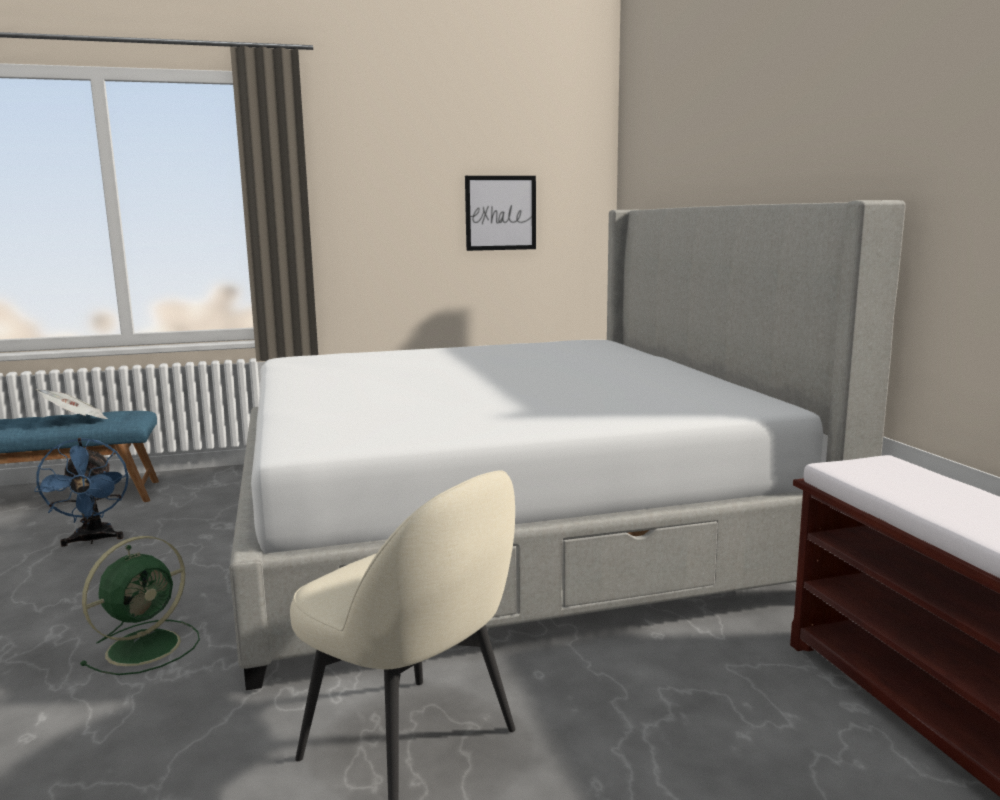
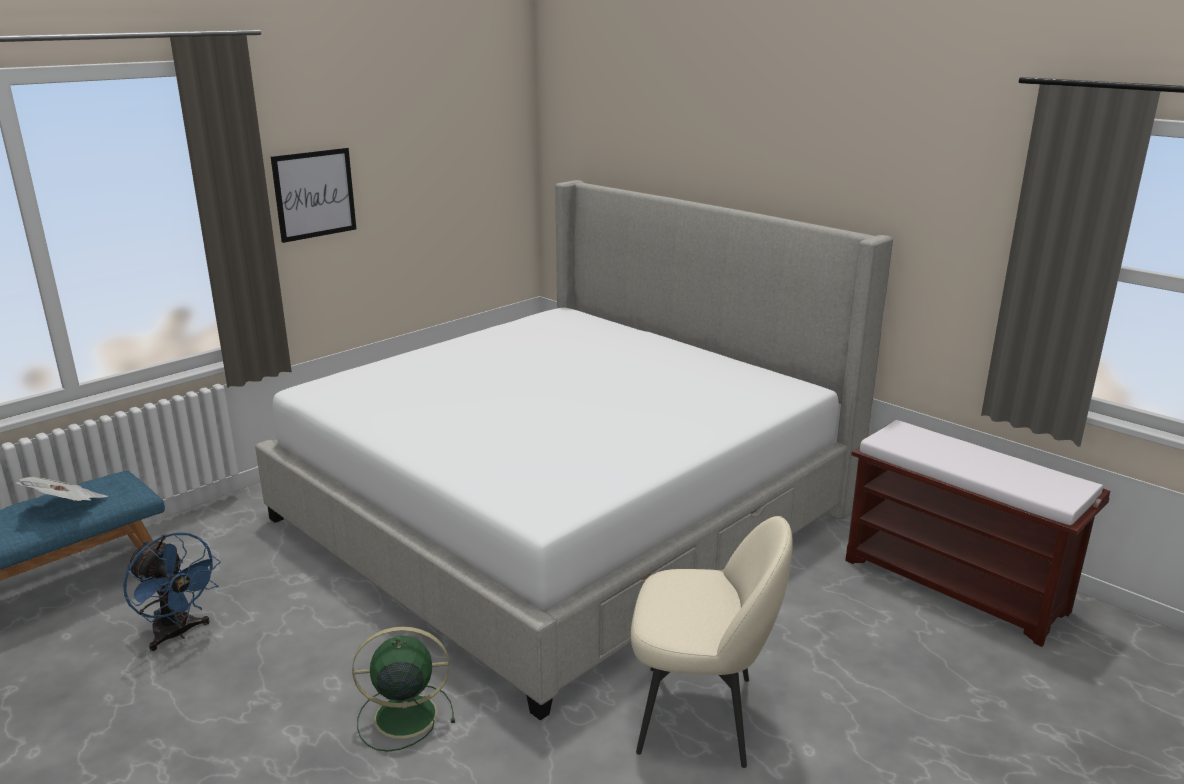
camera: 30 degrees left, 10 degrees up
(146, 646) = (402, 716): green fan -> green fan turned 105 degrees counterclockwise
(500, 213) = (441, 187): picture -> picture (314, 194)

